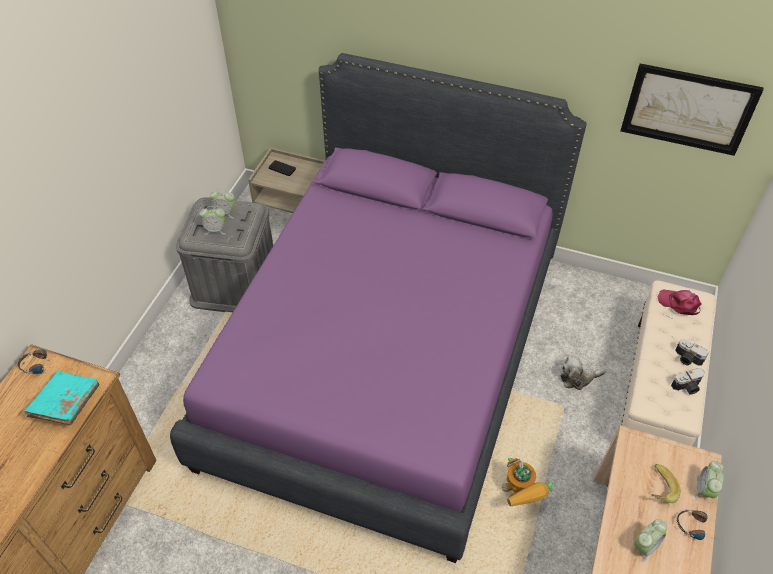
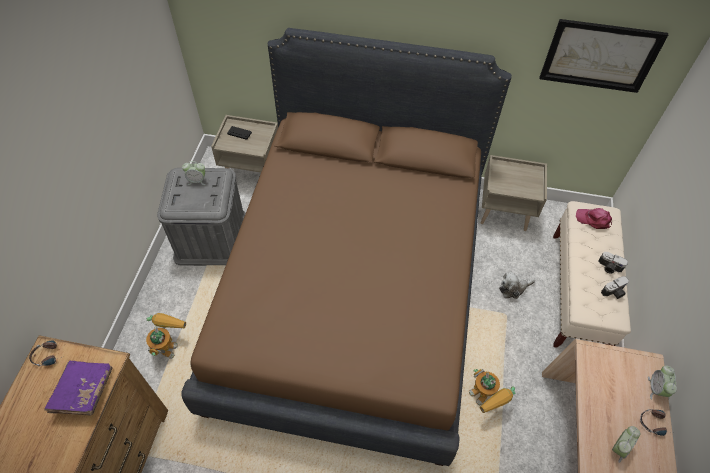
camera: 10 degrees left, 5 degrees up
(66, 404) = (83, 391): turquoise book -> purple book
(169, 390) = (169, 343): none -> toy robot
(215, 230) = (191, 198): alarm clock -> none
(387, 358) = (353, 290): purple bed -> brown bed
(583, 291) = (504, 212): none -> beige nightstand
(657, 489) = (618, 393): banana -> none

